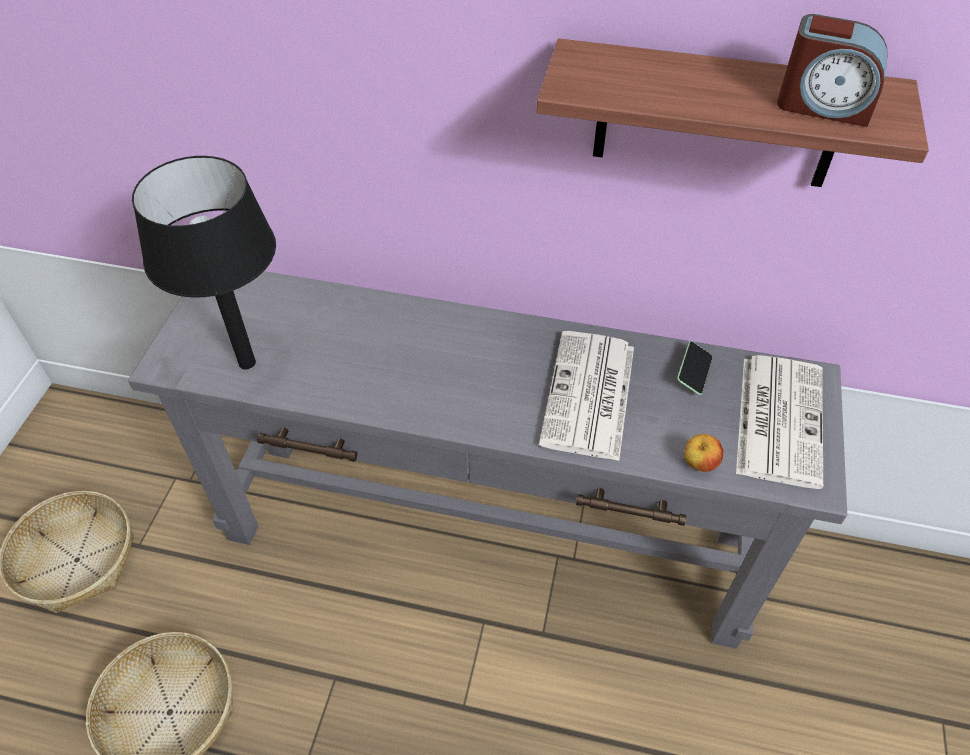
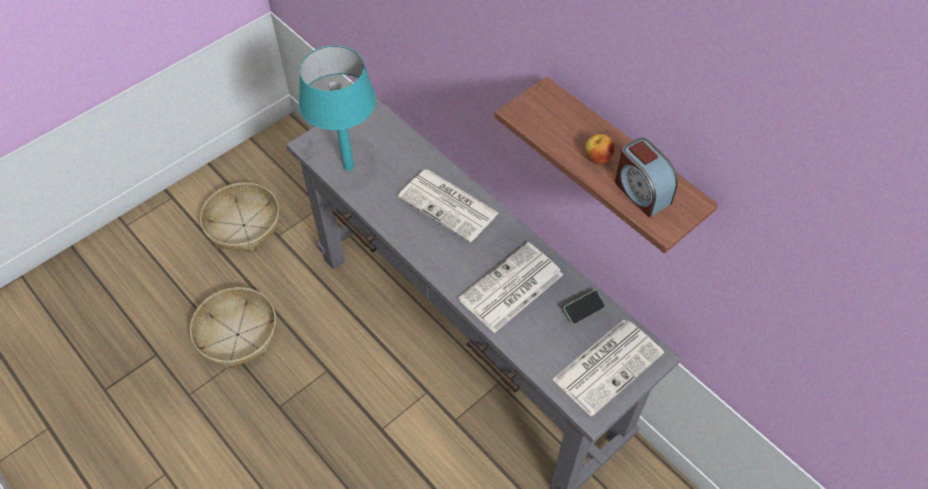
camera: 35 degrees right, 5 degrees up
(246, 363) = (348, 166): black table lamp -> turquoise table lamp
(427, 341) = (449, 205): none -> newspaper
(699, 464) = (536, 361): apple -> apple (597, 158)

